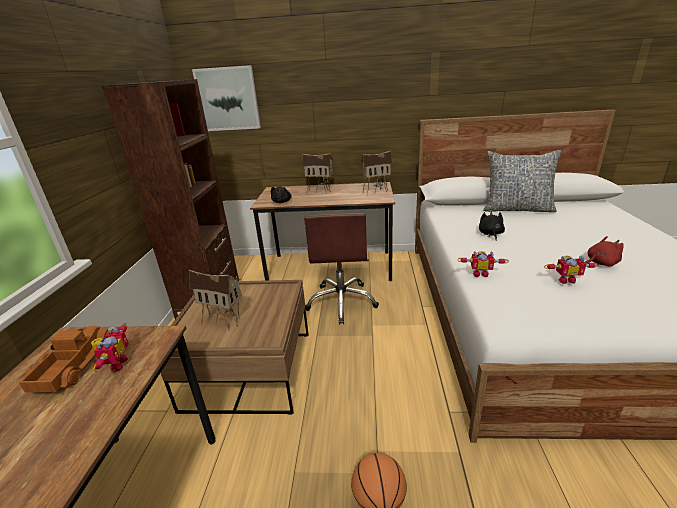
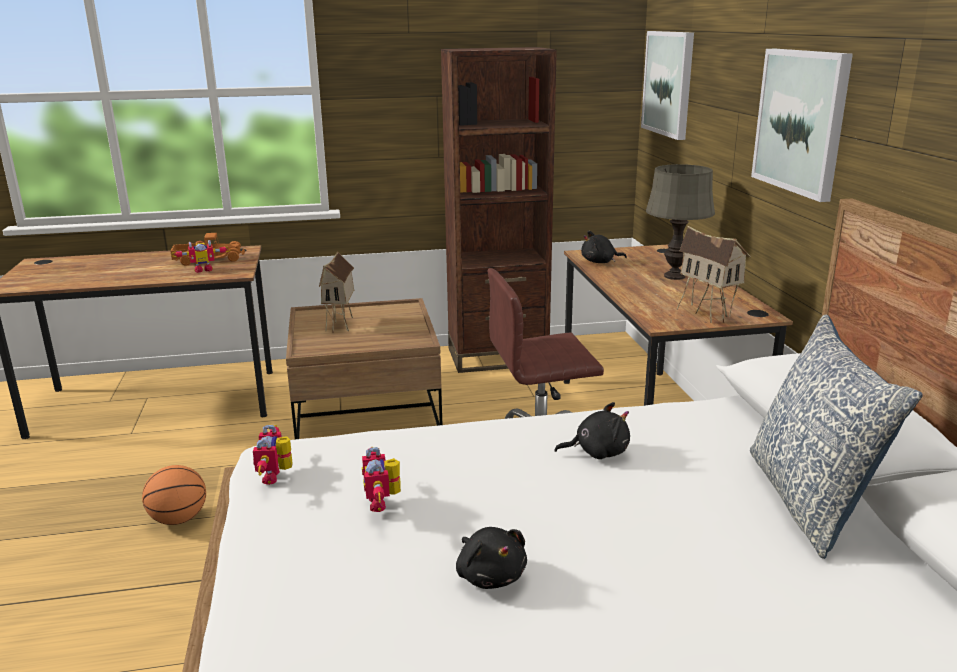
camera: 75 degrees right, 5 degrees down
(320, 191) = (674, 276): toy house -> grey table lamp
(372, 96) = (801, 121): none -> picture
(480, 273) = (413, 434): toy robot -> toy robot (277, 476)
(600, 263) = (490, 575): red plush toy -> black plush toy

